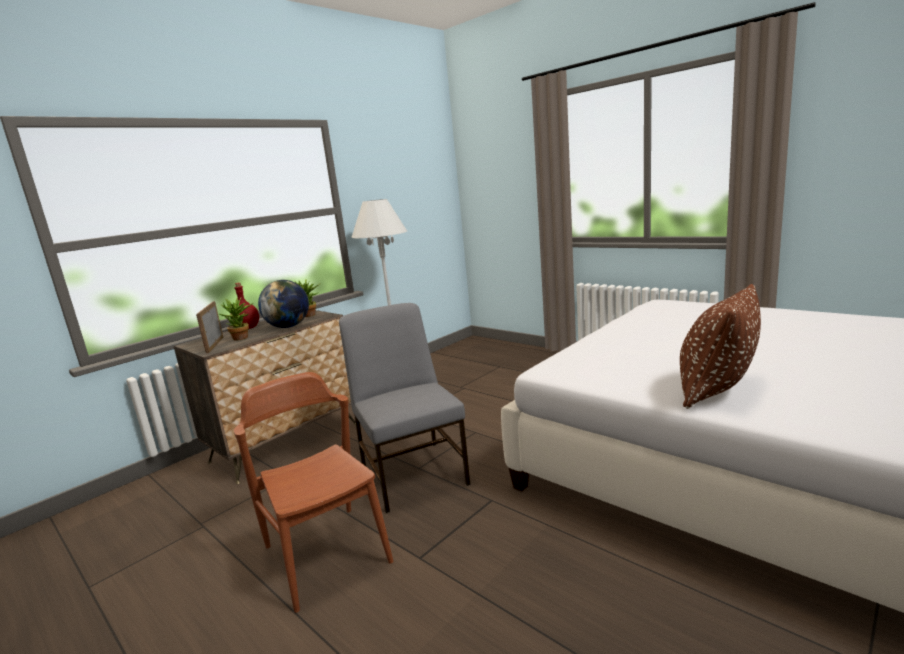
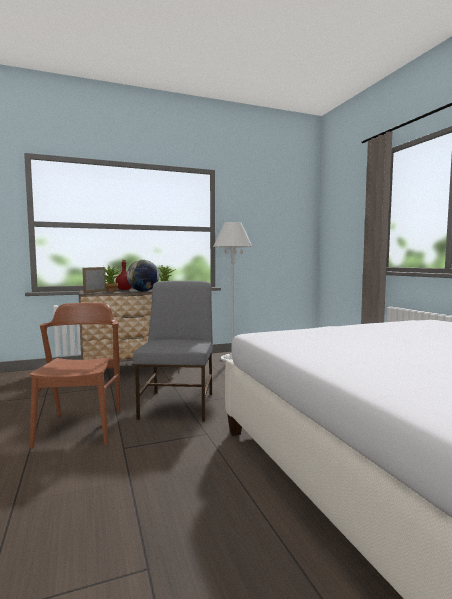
camera: 25 degrees right, 10 degrees down
(715, 390) = (357, 362): brown pillow -> none

